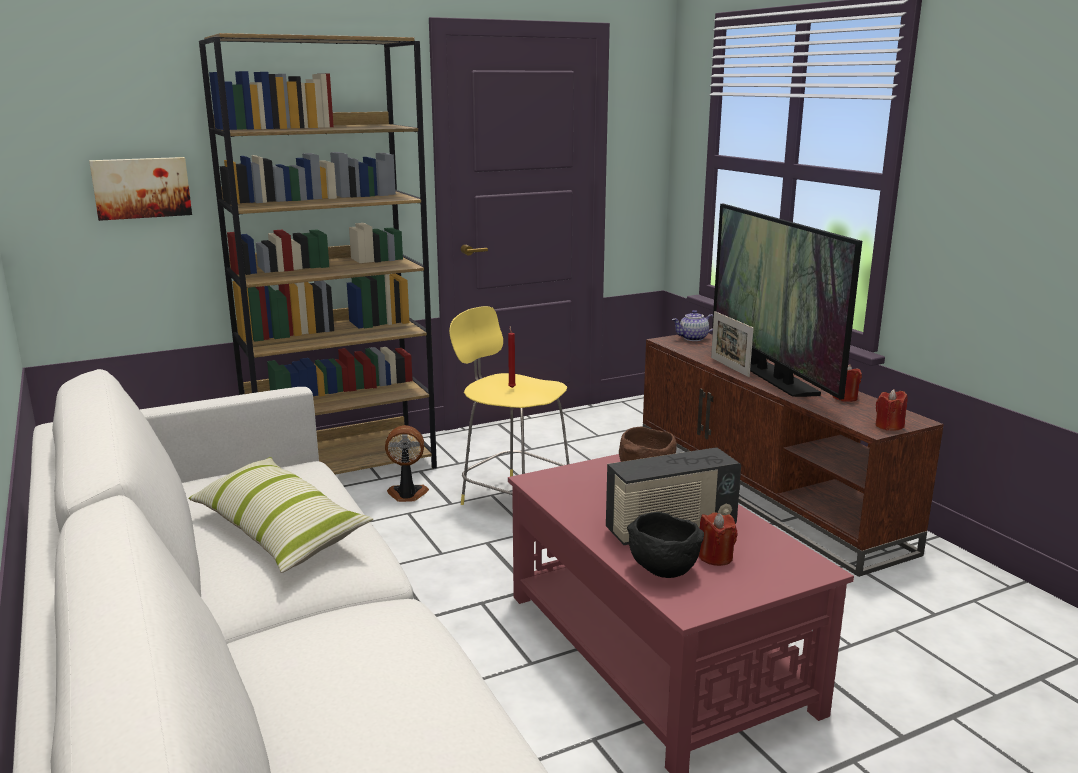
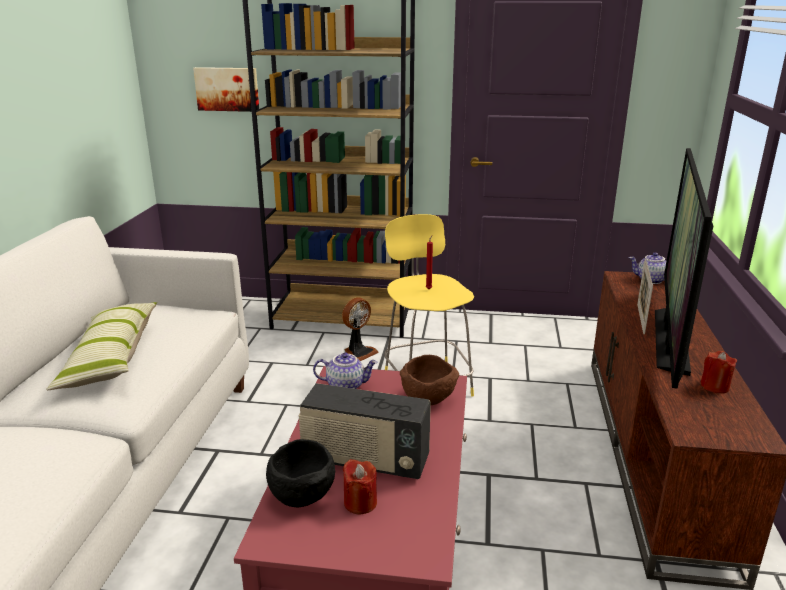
camera: 35 degrees right, 5 degrees up
(407, 495) = (358, 353): fan -> fan turned 105 degrees clockwise
(558, 485) = (346, 385): none -> teapot
(889, 426) = (714, 435): red candle -> none

